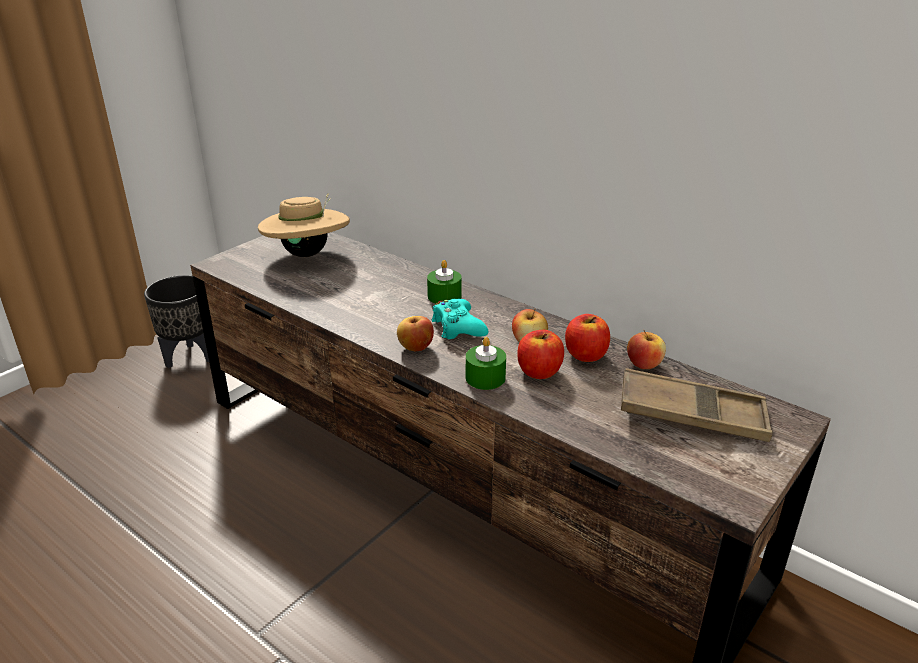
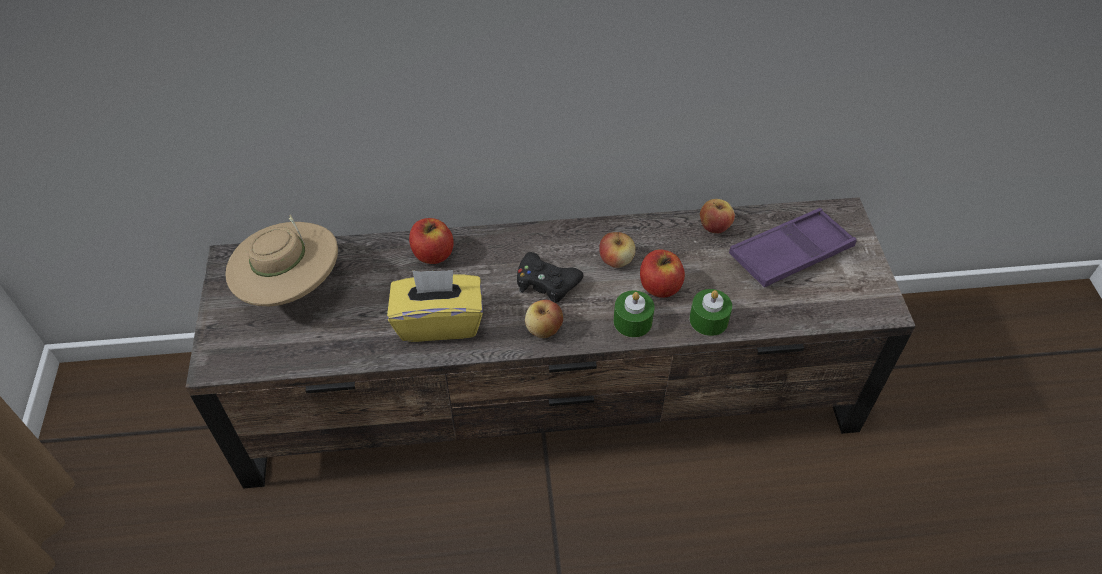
camera: 45 degrees left, 20 degrees up
(190, 356) = (134, 462): black planter -> none
(358, 308) = (439, 322): none -> yellow tissue box
(444, 296) = (491, 256): green candle -> green candle (708, 320)
(458, 327) = (546, 283): turquoise game controller -> black game controller
(585, 355) = (669, 245): apple -> apple (433, 254)
(692, 414) = (790, 253): brown tray -> purple tray

